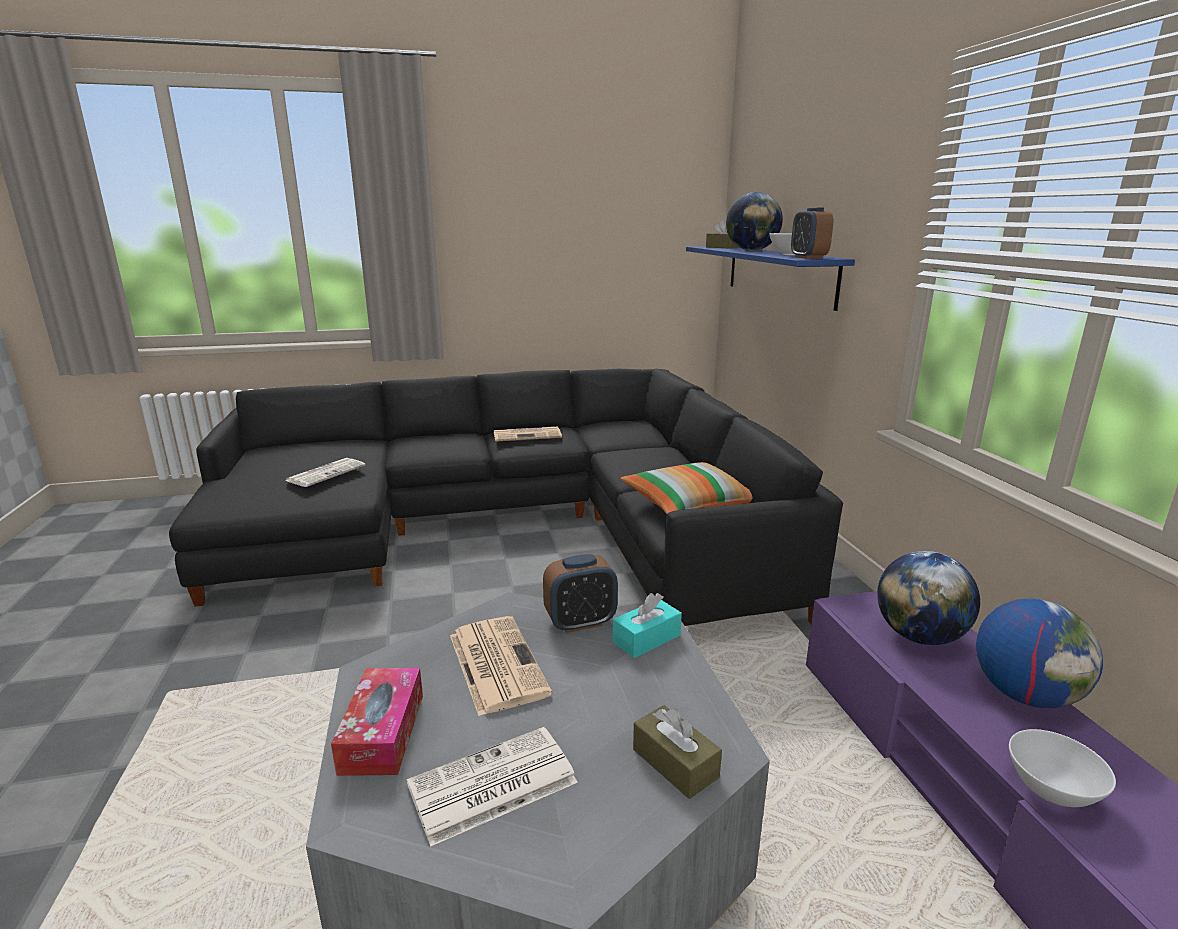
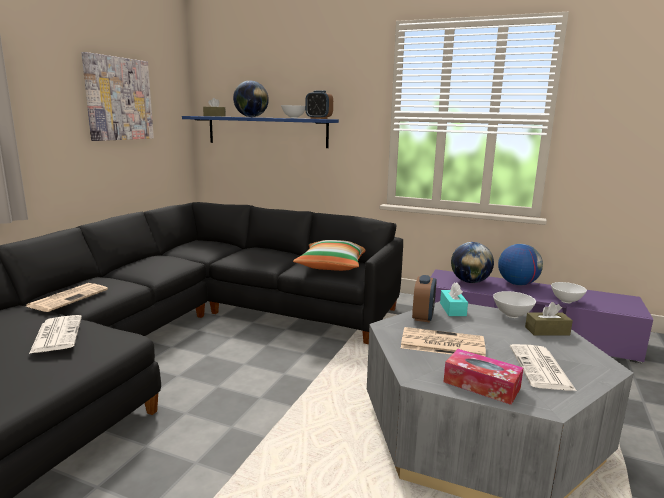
camera: 55 degrees left, 5 degrees down
(528, 435) = (151, 264): newspaper -> newspaper (68, 297)
(590, 227) = (119, 99): none -> picture
(700, 705) = (512, 315): none -> white bowl

